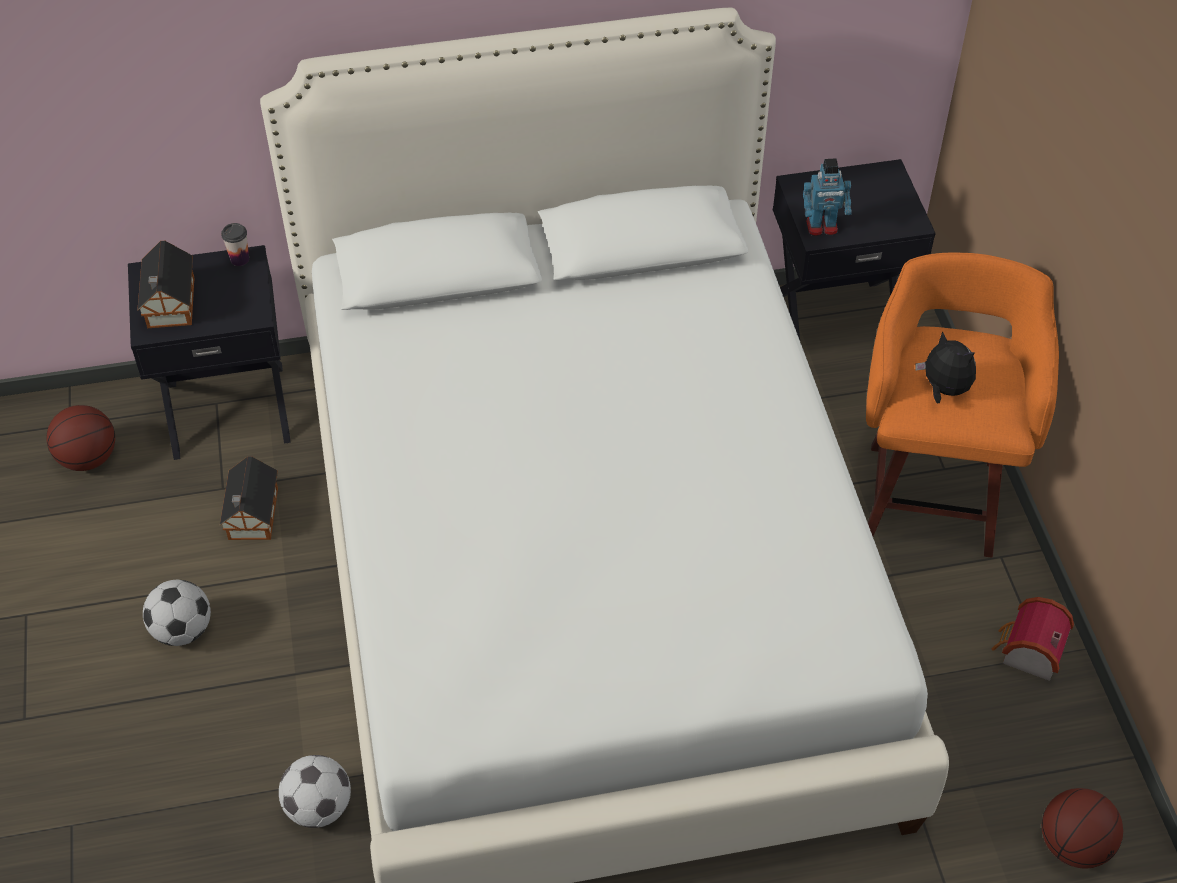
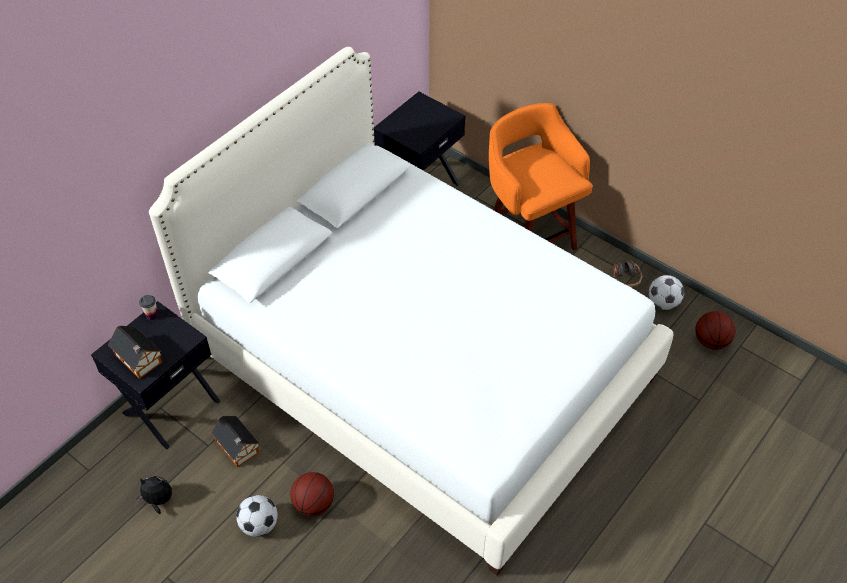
camera: 40 degrees left, 0 degrees up
(88, 458) = (118, 479): basketball -> basketball (314, 504)
(319, 807) = (409, 553): football -> football (663, 303)
(822, 227) = (416, 139): toy robot -> none
(943, 389) = (537, 179): plush toy -> plush toy (158, 500)
(1027, 653) = (625, 278): toy house -> headphones

